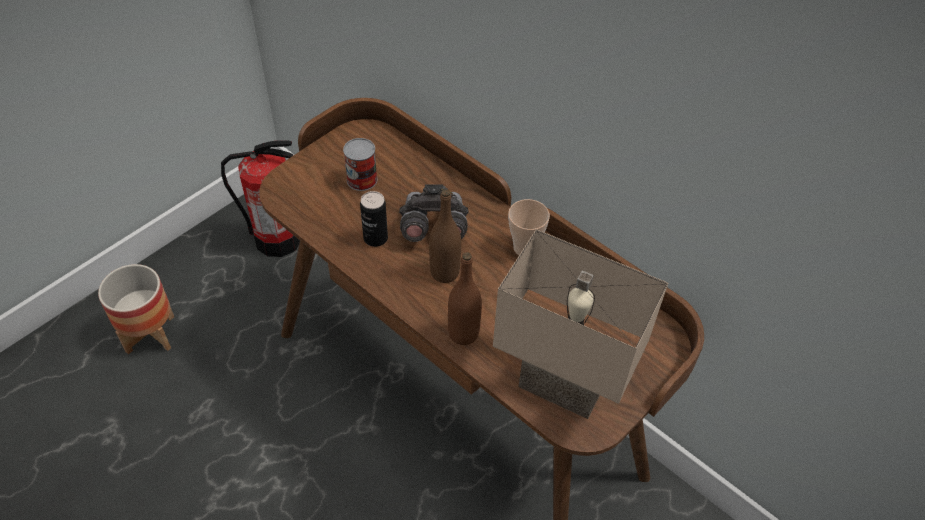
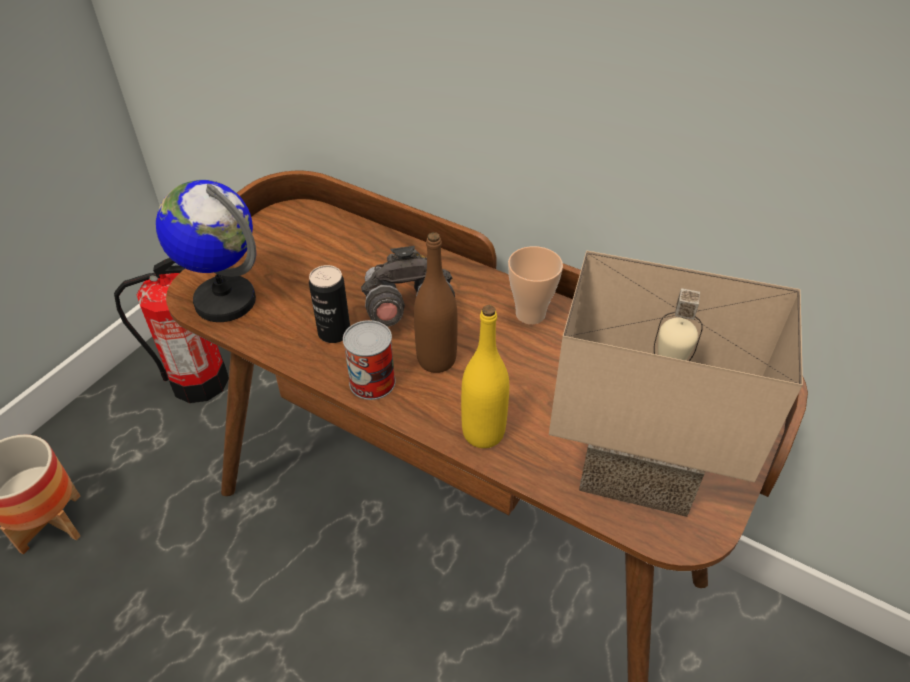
camera: 10 degrees left, 5 degrees down
(301, 198) = (225, 300): none -> globe
(362, 179) = (301, 267): can -> can (372, 382)
(463, 333) = (483, 433): brown bottle -> yellow bottle

